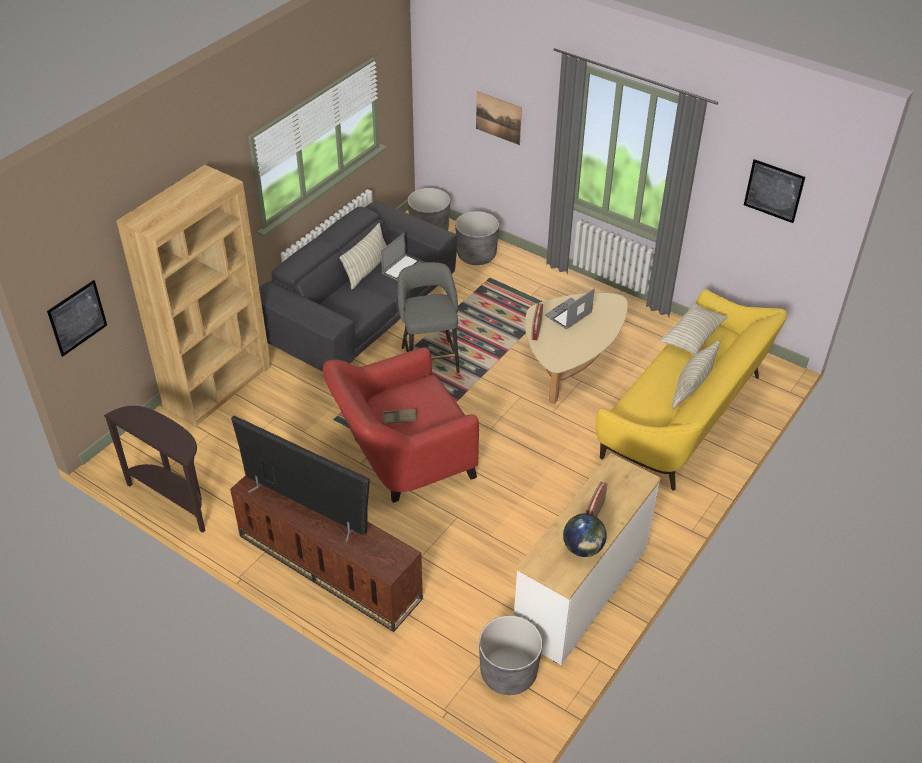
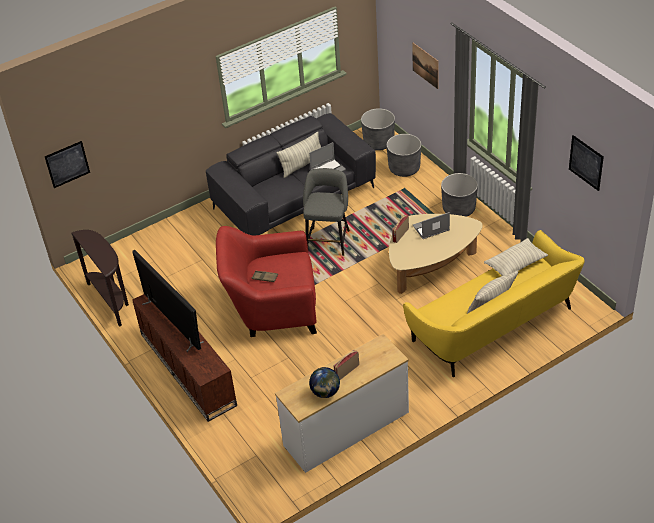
camera: 25 degrees right, 0 degrees up
(218, 386) = (174, 229): brown bookcase -> none
(508, 673) = (268, 468): grey planter -> grey planter (458, 209)

